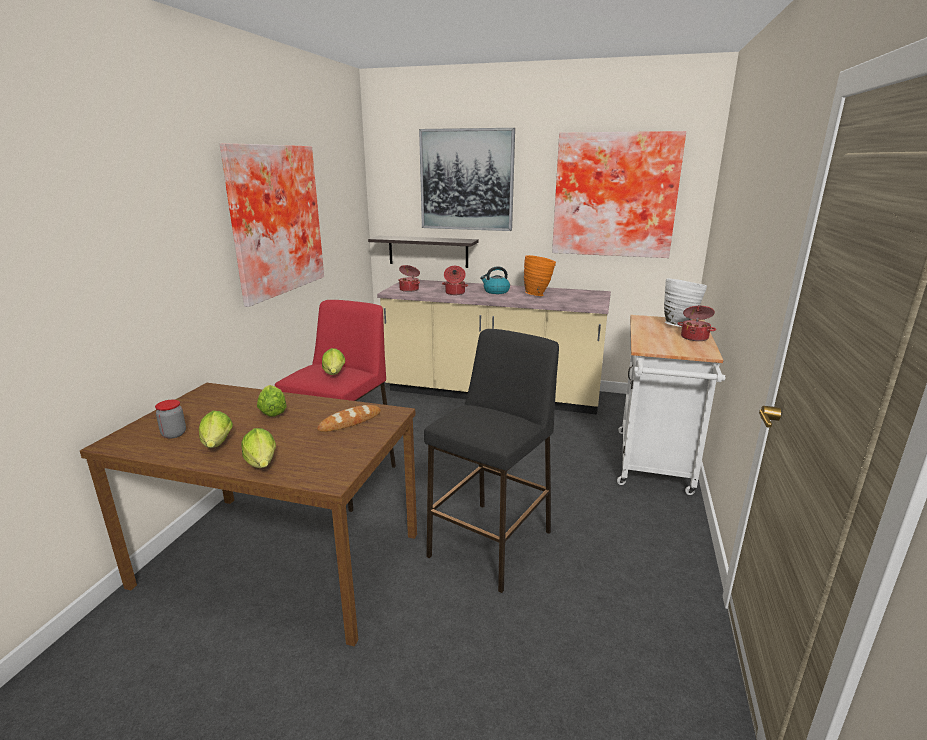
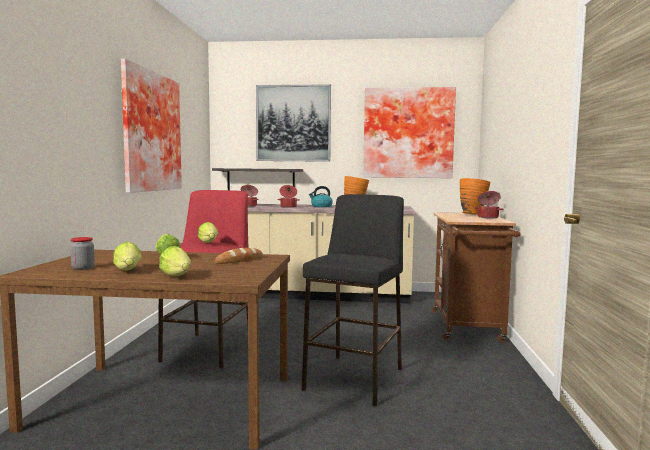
camera: 10 degrees left, 15 degrees down
(654, 465) = (467, 328): white cart -> brown cart
(679, 325) = (473, 214): white vase -> orange vase

